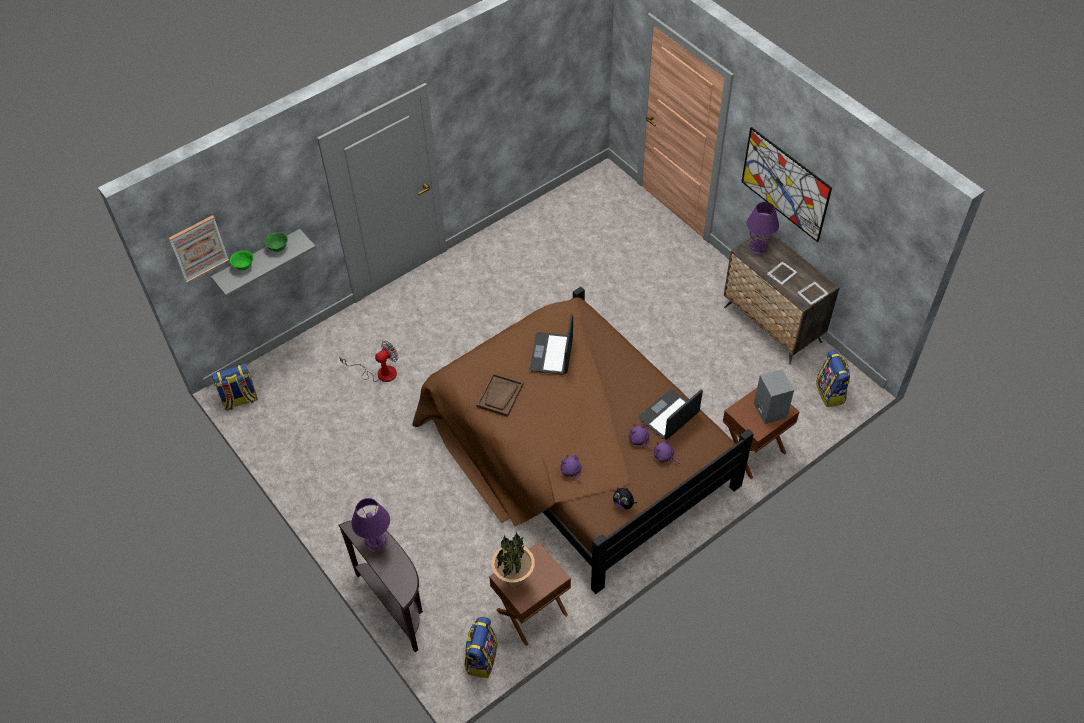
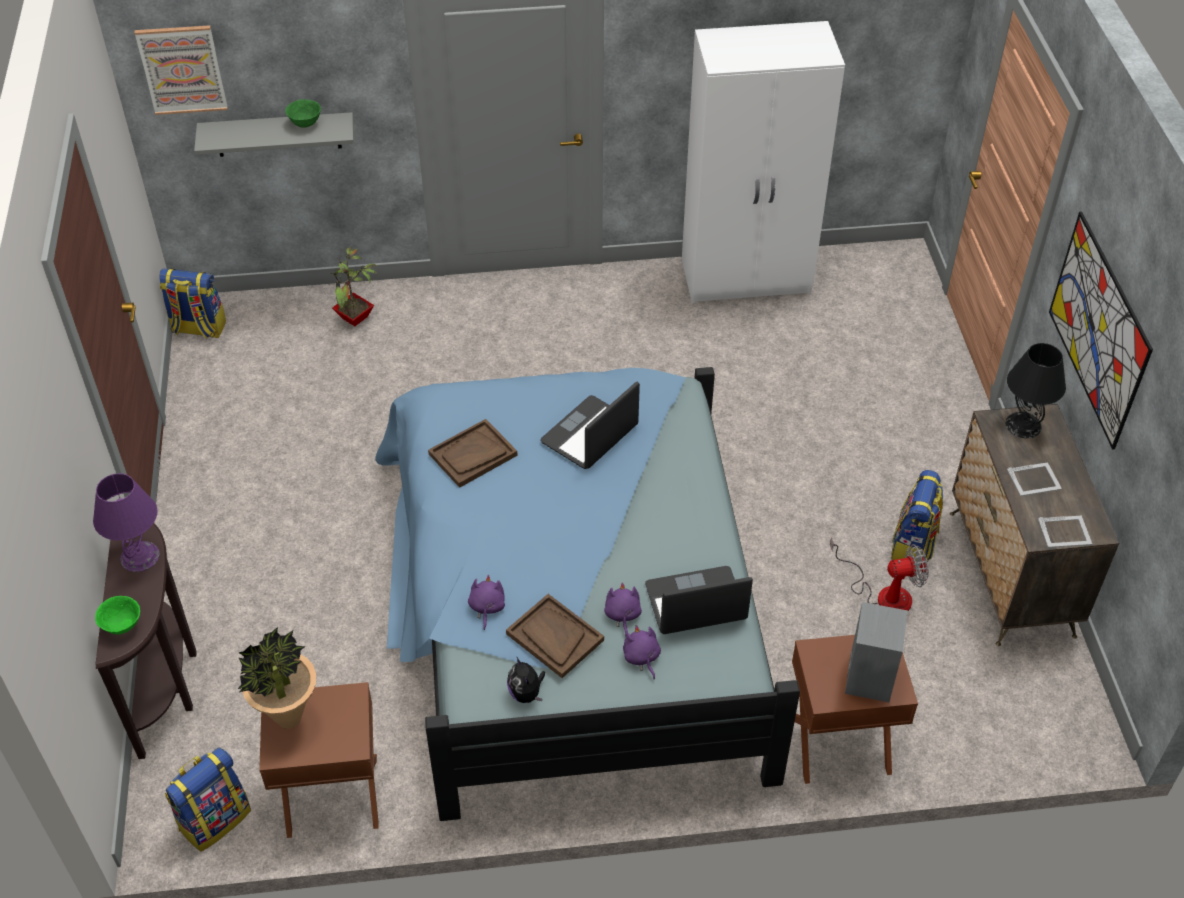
camera: 30 degrees right, 5 degrees down
(244, 266) = (245, 128): green bowl -> green bowl (122, 626)
(331, 349) = (356, 319): none -> potted plant
(379, 373) = (391, 375): fan -> fan (883, 594)
(532, 223) = (747, 278): none -> white wardrobe
(575, 451) = (569, 606): brown bed -> blue bed
(617, 468) = (554, 637): none -> brown tray
(758, 247) = (1022, 425): purple table lamp -> black table lamp
(830, 393) = (1035, 721): backpack -> backpack (913, 544)

